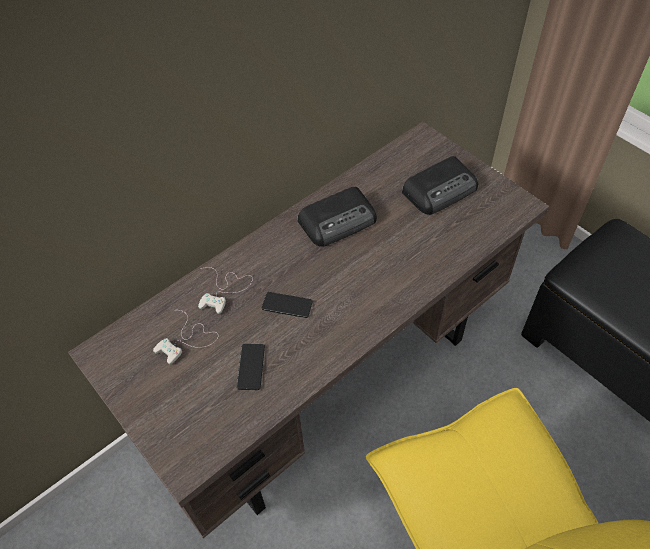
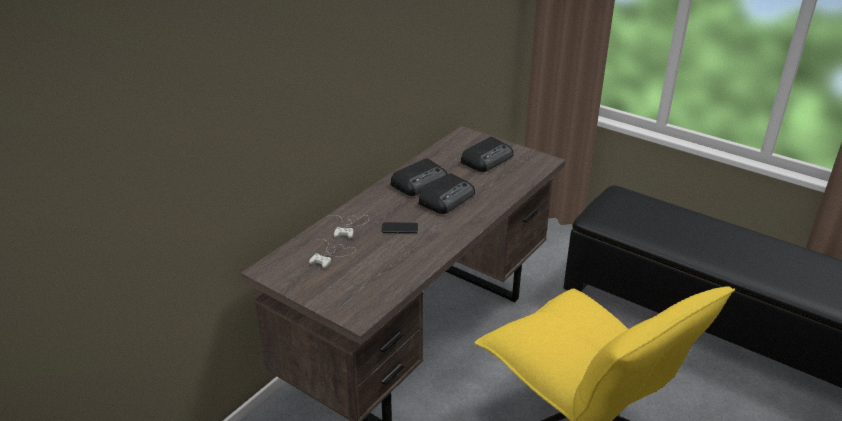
camera: 15 degrees left, 20 degrees down
(251, 367) = (386, 262): phone -> none
(366, 257) = (447, 198): none -> radio

